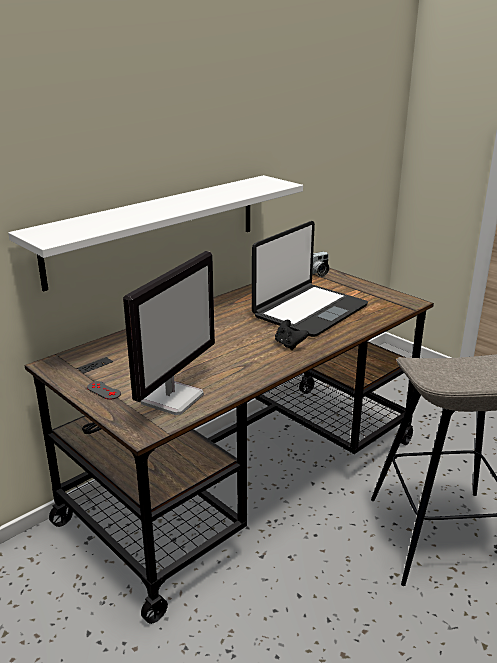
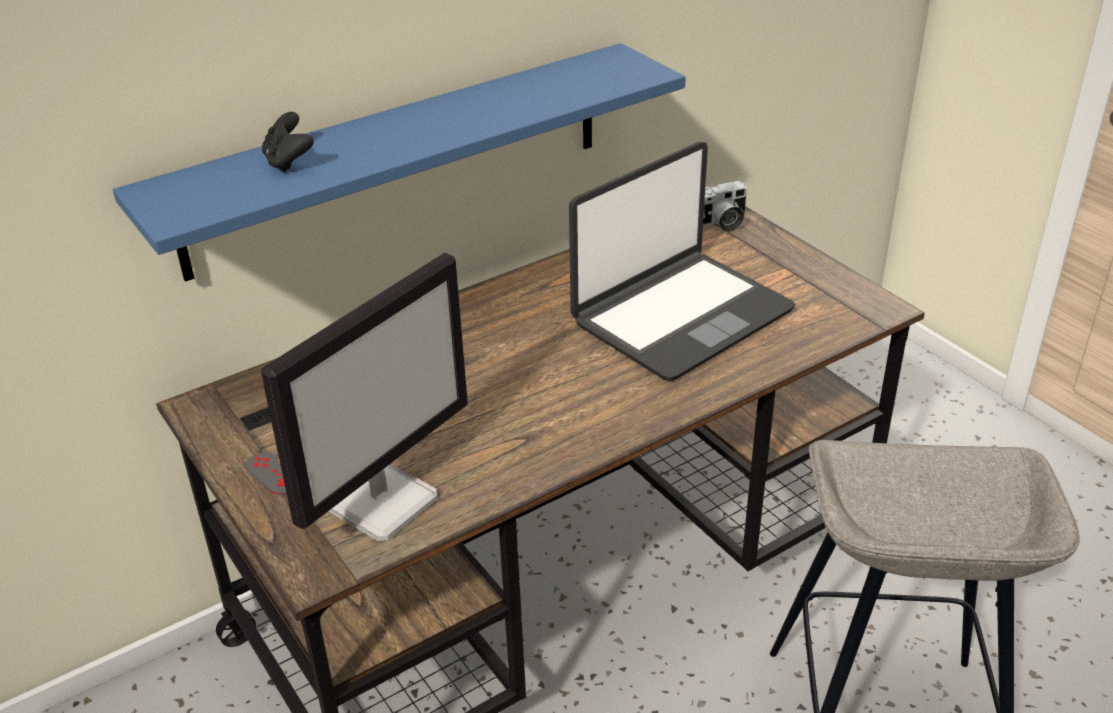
camera: 10 degrees right, 10 degrees up
(155, 229) = (398, 158): white shelf -> blue shelf
(289, 345) = (620, 395): black game controller -> black game controller (289, 162)

